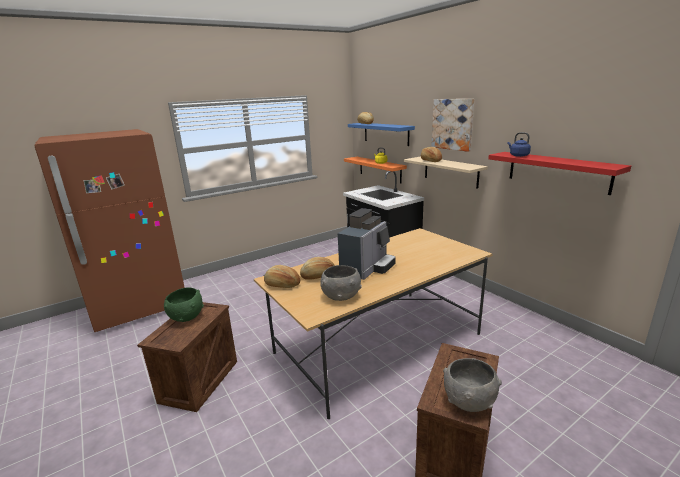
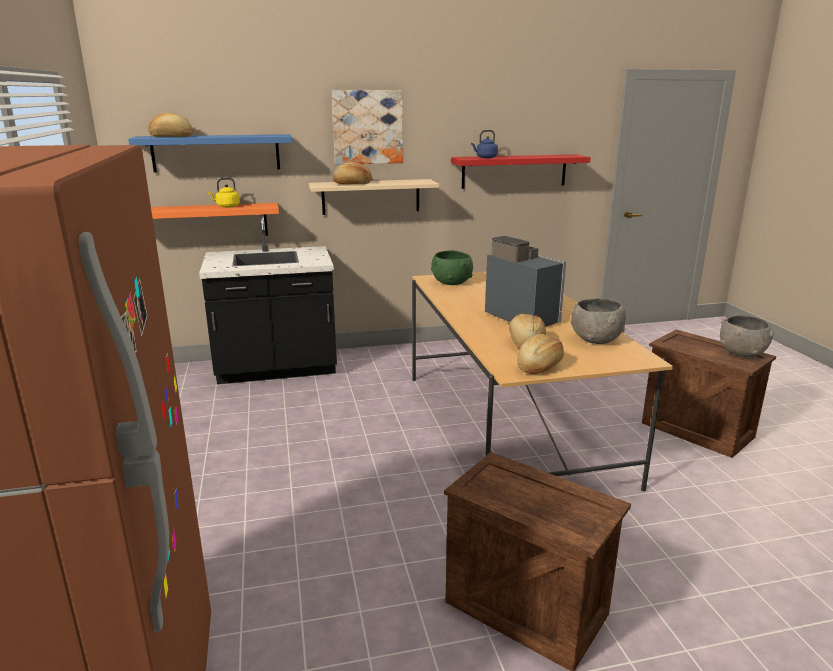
camera: 70 degrees left, 0 degrees up
(186, 317) = (512, 496): green bowl -> green bowl (452, 283)

